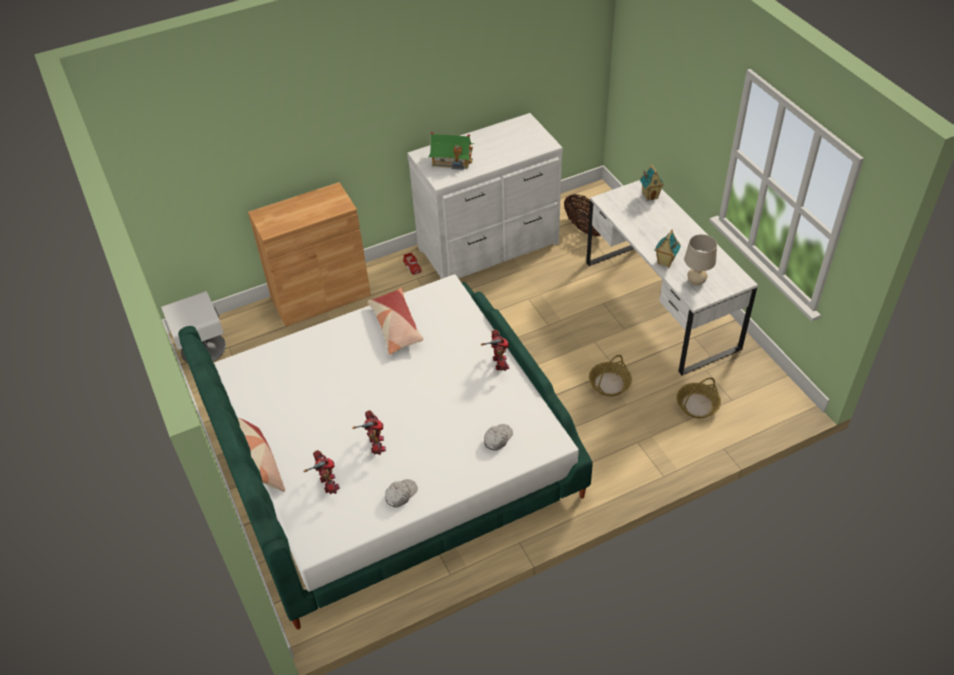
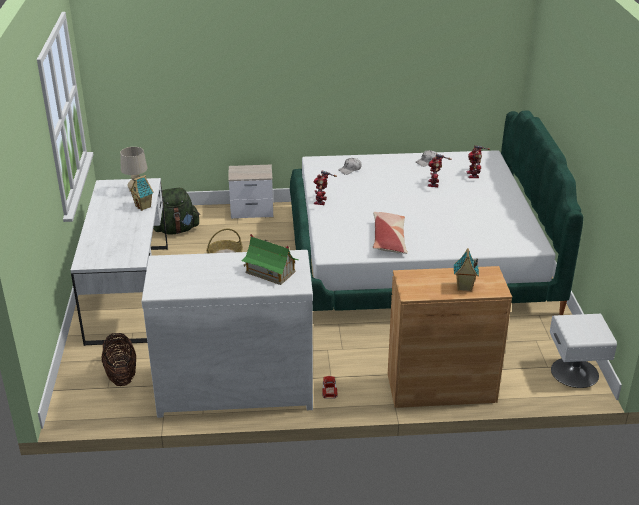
camera: 160 degrees left, 15 degrees down
(261, 464) = (519, 191): pillow -> none
(636, 473) = (253, 211): none -> nightstand
(650, 196) = (92, 253): toy house -> toy house (464, 287)
(697, 405) = (176, 230): basket -> green backpack

